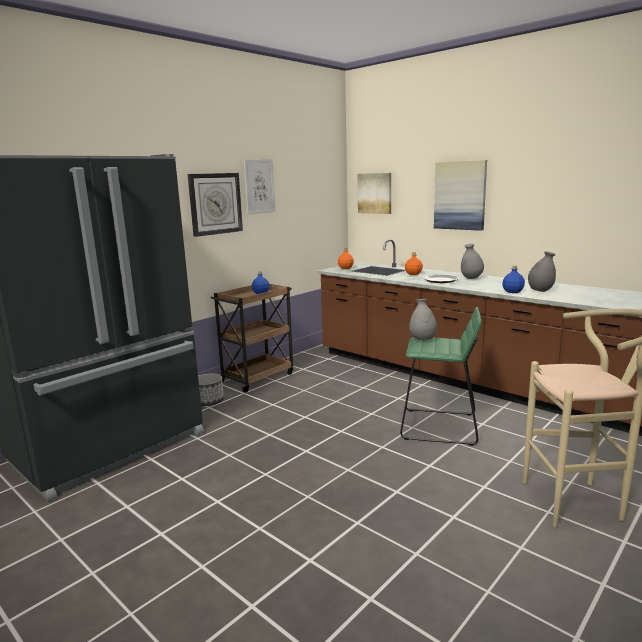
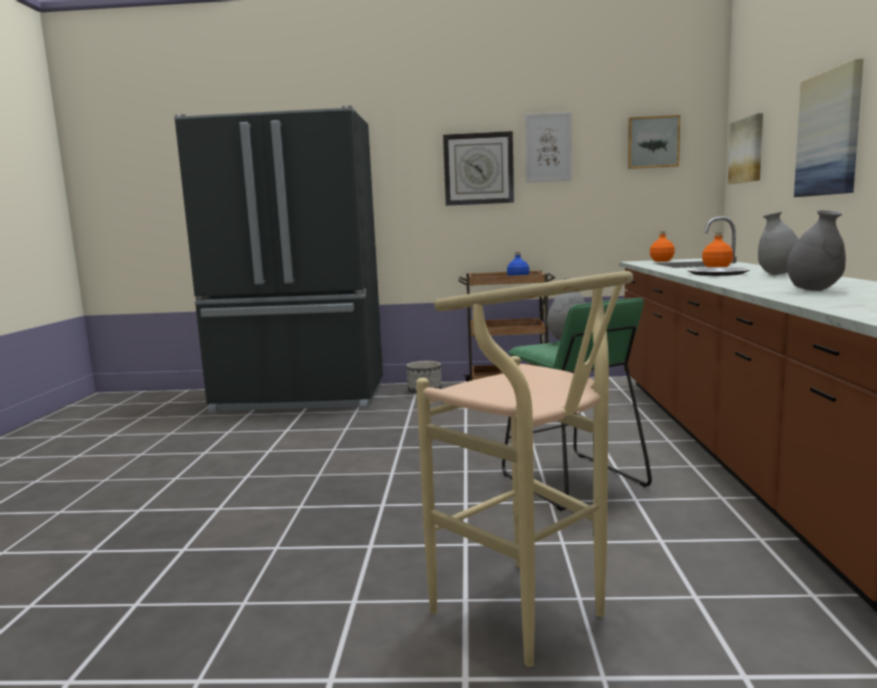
camera: 50 degrees right, 5 degrees down
(315, 183) = (652, 142): none -> picture
(513, 292) = (758, 287): blue bottle -> none

